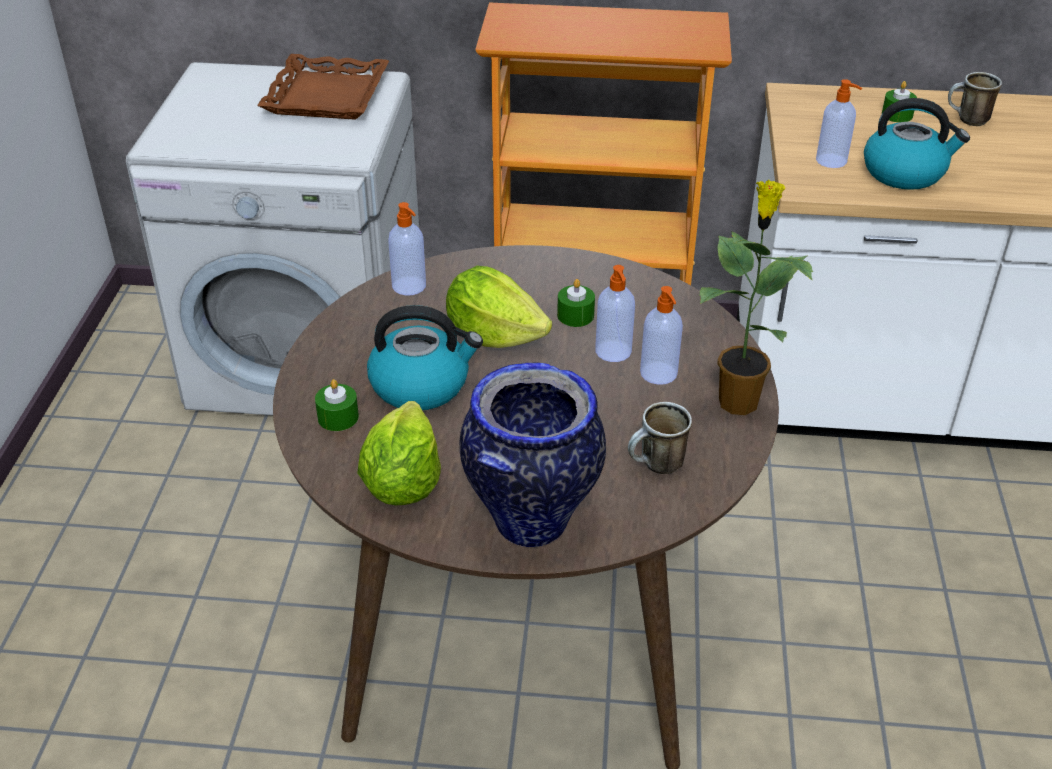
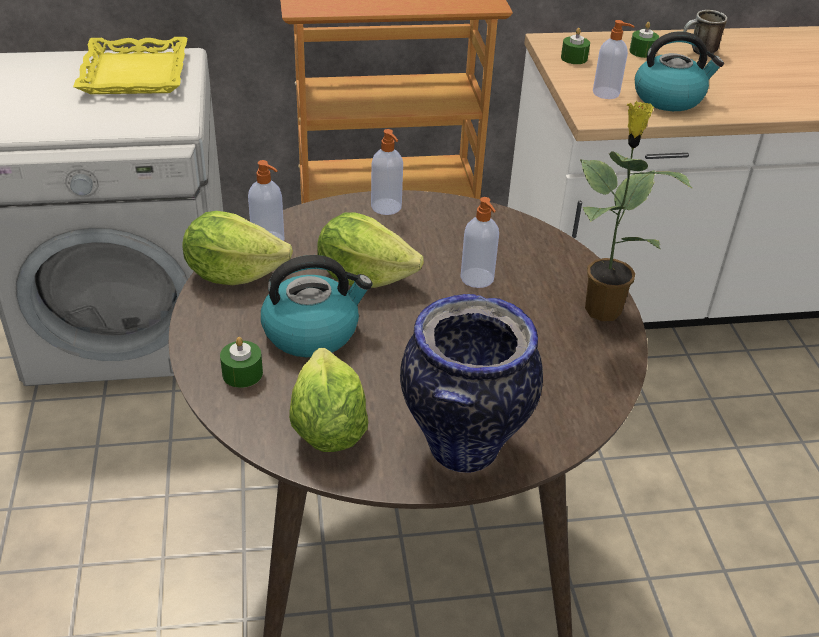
camera: 15 degrees left, 0 degrees up
(325, 96) = (134, 74): brown tray -> yellow tray
(363, 316) = (233, 273): none -> lettuce
(575, 315) = (431, 250): green candle -> green candle (574, 58)
(656, 467) = (556, 378): mug -> none
(659, 374) = (525, 293): soap dispenser -> soap dispenser (387, 207)

